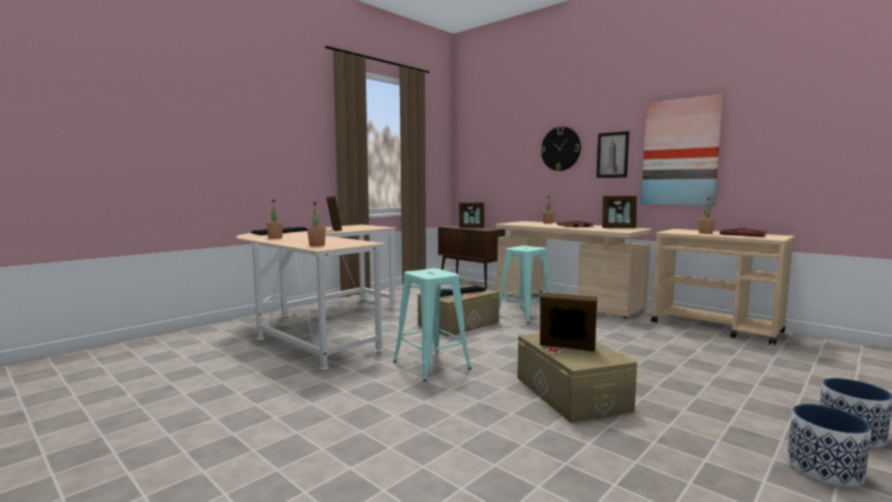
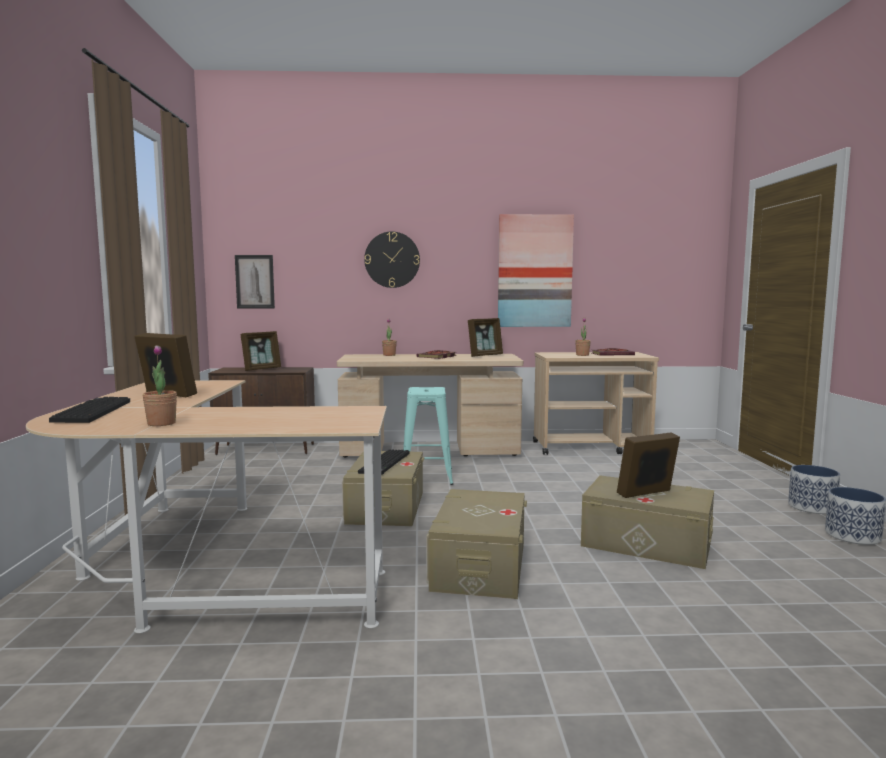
camera: 45 degrees left, 0 degrees up
(317, 245) = (322, 424): potted plant -> none
(431, 365) = (480, 565): turquoise stool -> beige storage box
(612, 155) = (460, 270): picture -> picture (255, 281)

